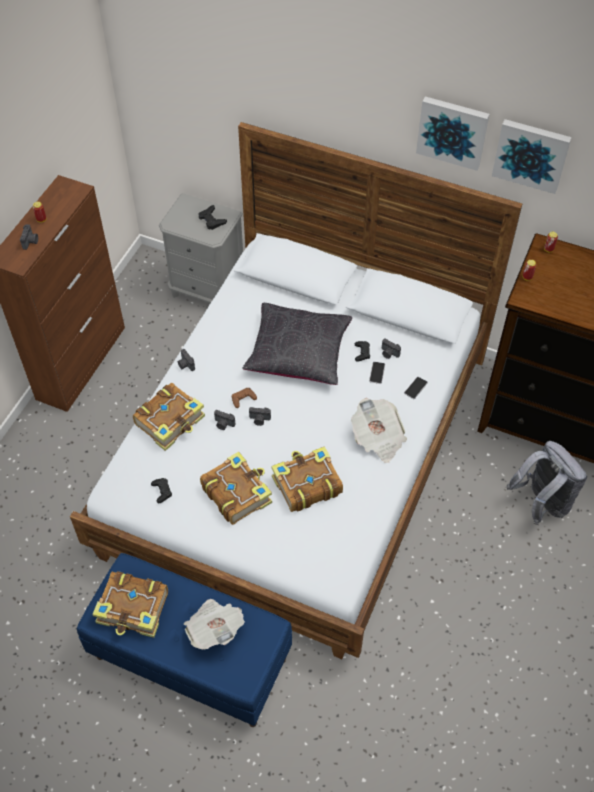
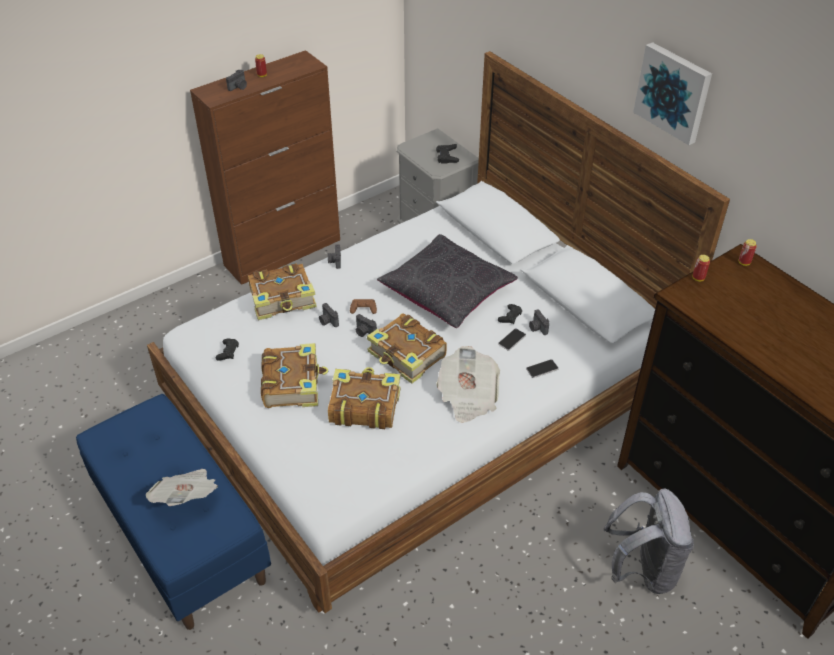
camera: 30 degrees right, 10 degrees down
(134, 609) = (133, 445): book -> book (407, 356)
(531, 154) = (749, 135): picture -> none

